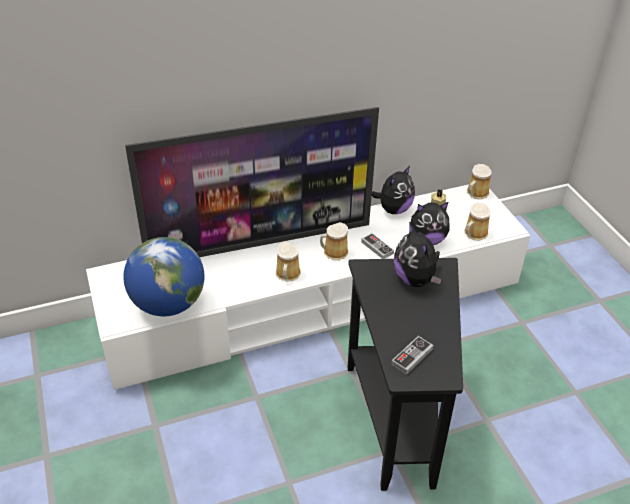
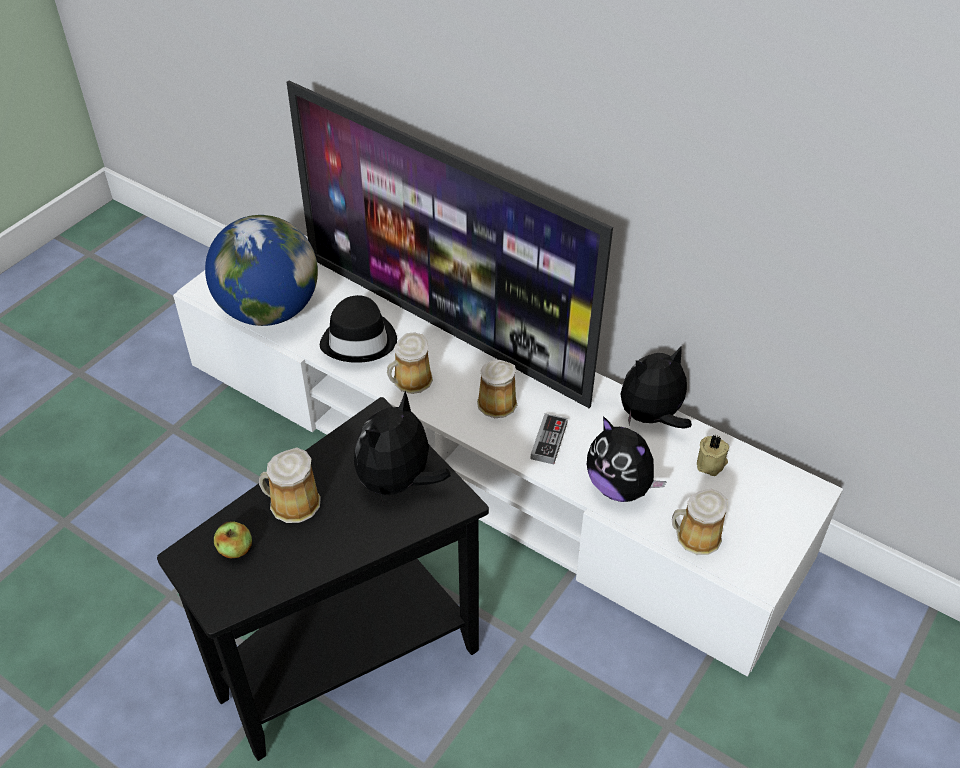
camera: 55 degrees right, 5 degrees up
(235, 279) = (360, 340): none -> black hat
(394, 209) = (651, 417): plush toy -> plush toy turned 150 degrees clockwise
(412, 356) = (235, 549): game controller -> apple
(476, 193) = (799, 494): mug -> mug (292, 503)

